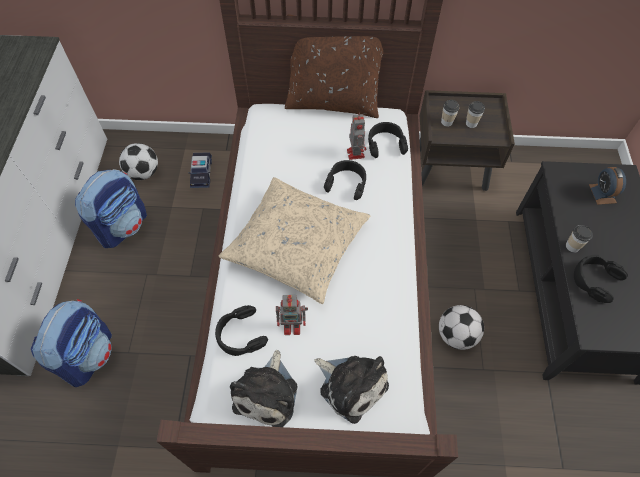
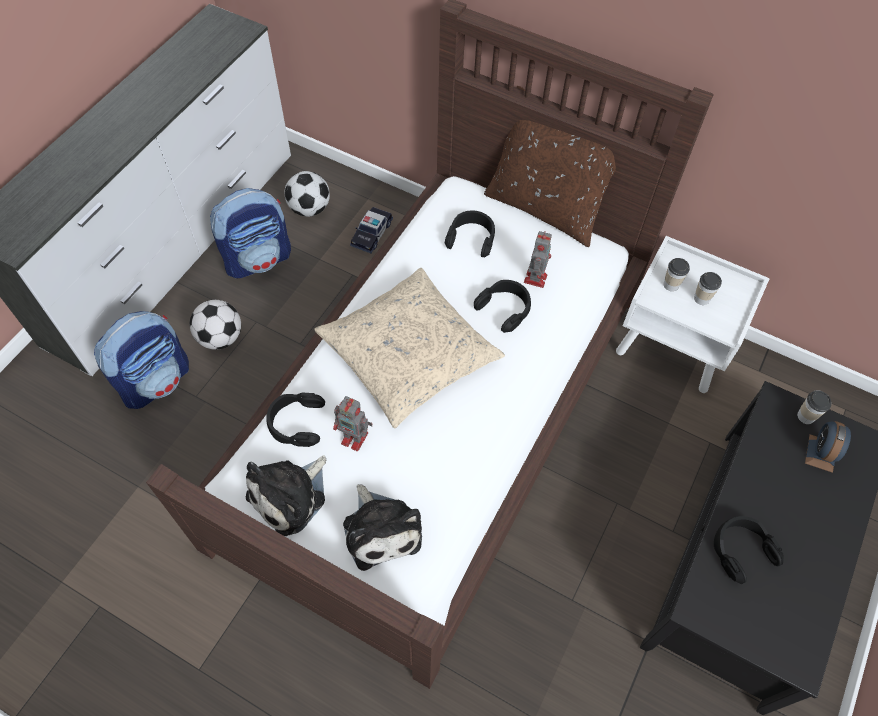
camera: 25 degrees right, 0 degrees up
(385, 144) = (578, 281): black headphones -> black headphones (471, 238)
(451, 169) = (673, 348): brown nightstand -> white nightstand
(456, 335) = (562, 546): football -> football (220, 338)
(572, 246) = (737, 498): cup -> cup (805, 416)

